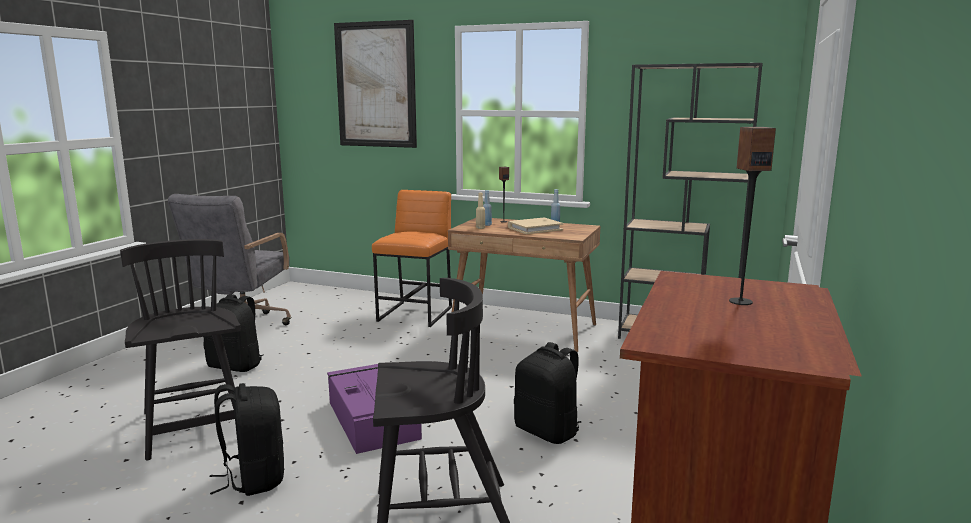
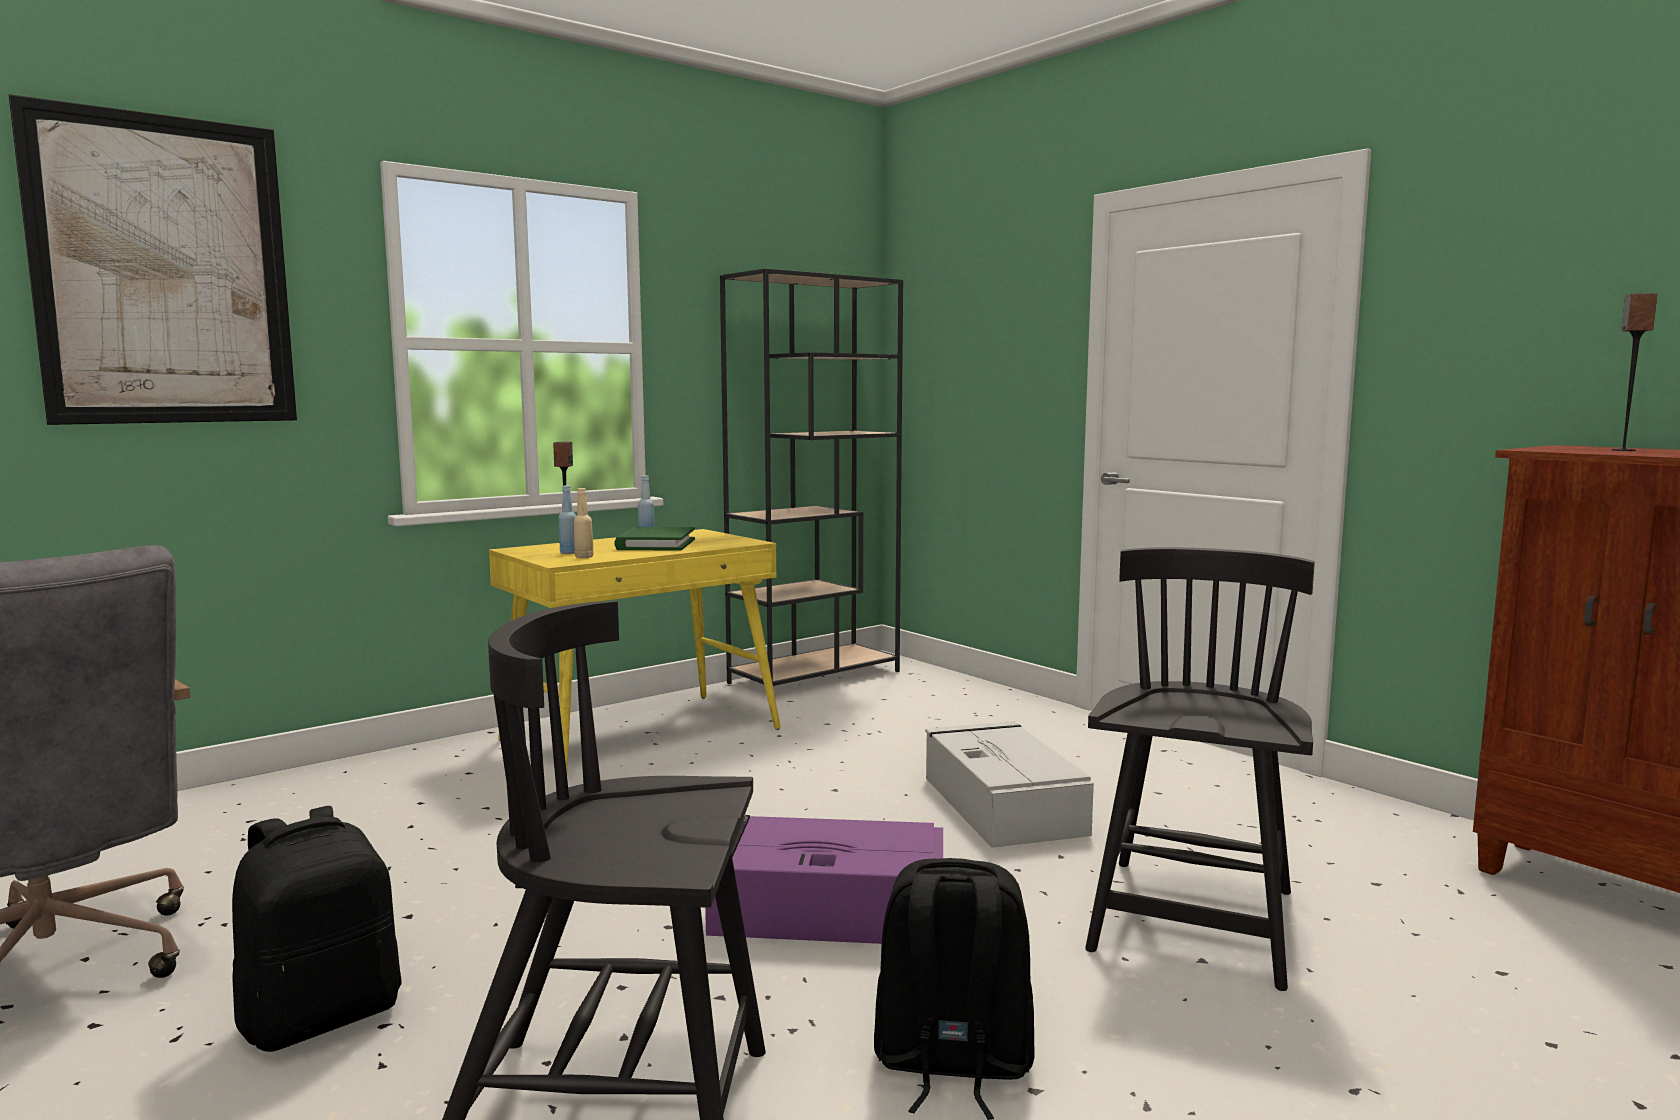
camera: 60 degrees left, 5 degrees down
(416, 314) = (406, 783): orange chair -> none
(524, 329) = (642, 734): brown desk -> yellow desk
(535, 228) = (656, 544): beige book -> green book
(548, 431) = (1001, 804): black backpack -> grey storage box

